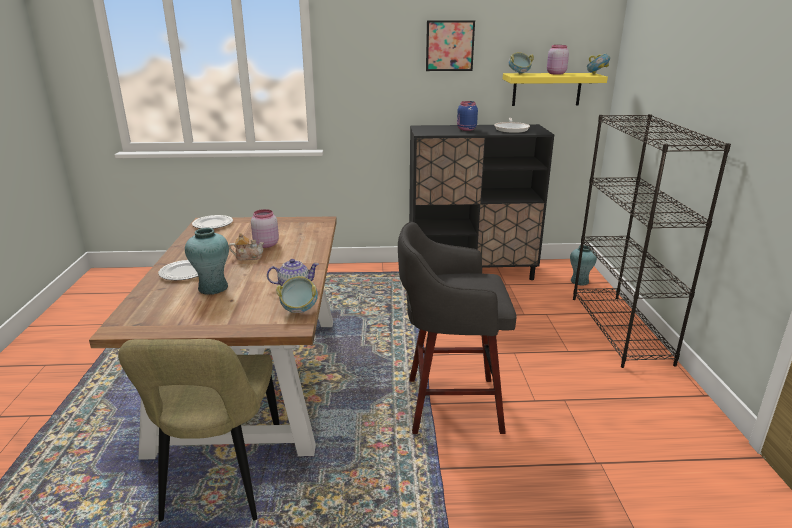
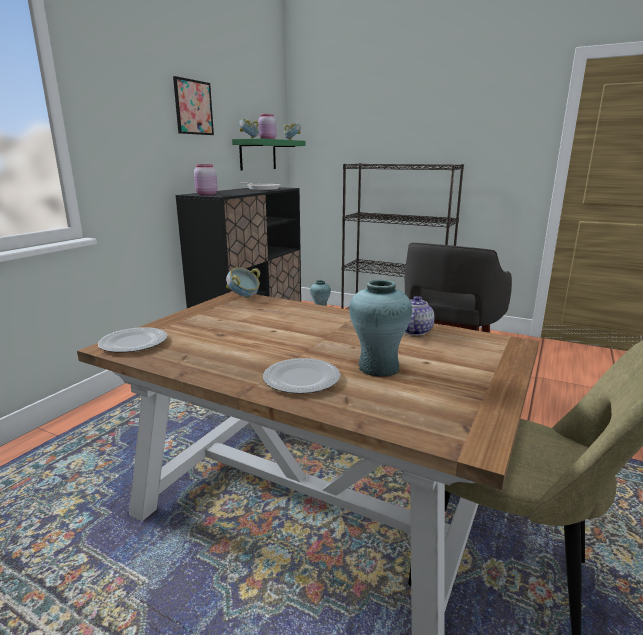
camera: 60 degrees left, 5 degrees down
(248, 257) = (297, 339): teapot -> none
(265, 244) = (269, 326): pink jar -> pink jar (206, 194)
(299, 310) = (477, 337): bowl -> bowl (244, 297)
(466, 129) = (235, 191): blue jar -> none
(546, 89) = (258, 155): yellow shelf -> green shelf

